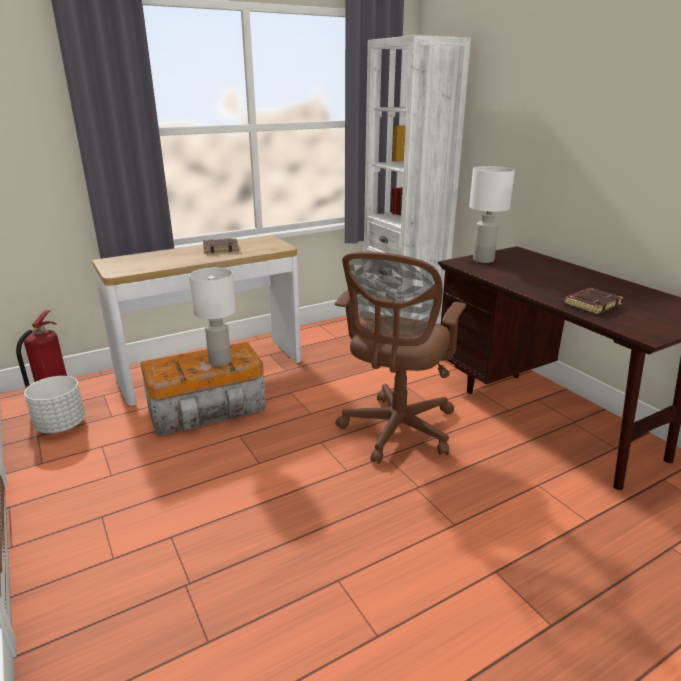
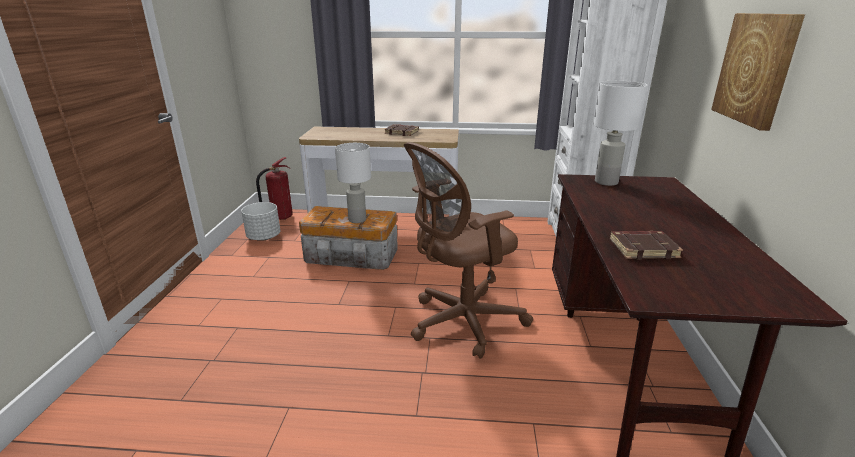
camera: 35 degrees right, 0 degrees up
(598, 149) = (756, 69): none -> picture

